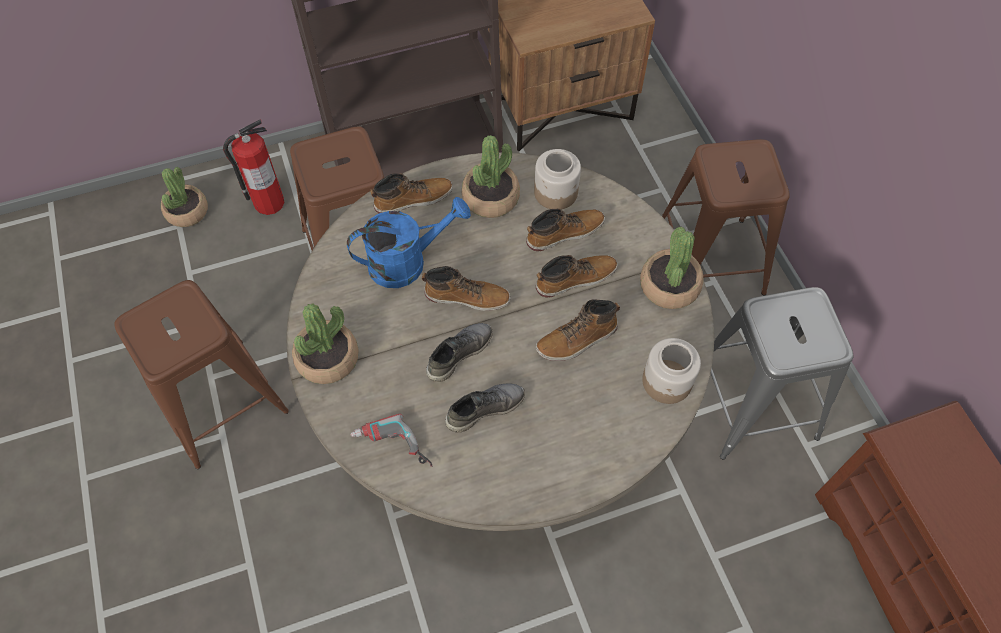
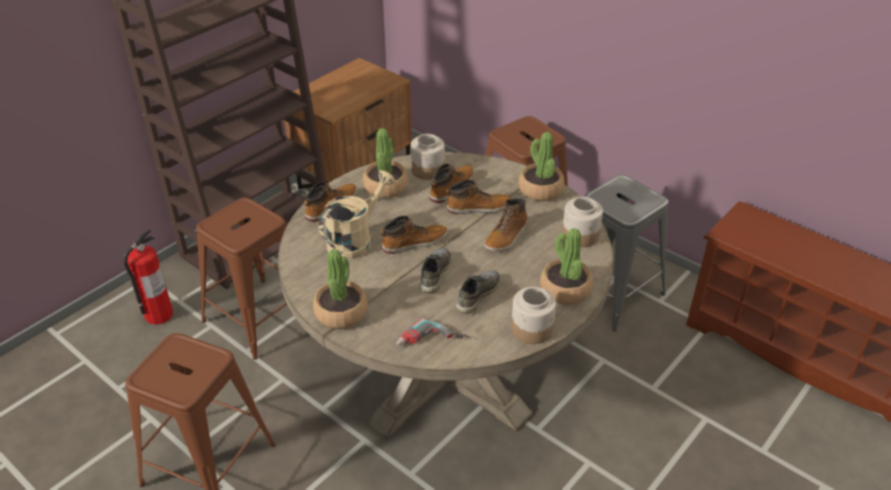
camera: 30 degrees left, 20 degrees down
(187, 211) = (86, 348): potted plant -> potted plant (565, 290)
(407, 262) = (355, 240): blue watering can -> beige watering can
(512, 490) = (532, 329): none -> jar
(575, 278) = (478, 207): boot -> boot turned 45 degrees clockwise

